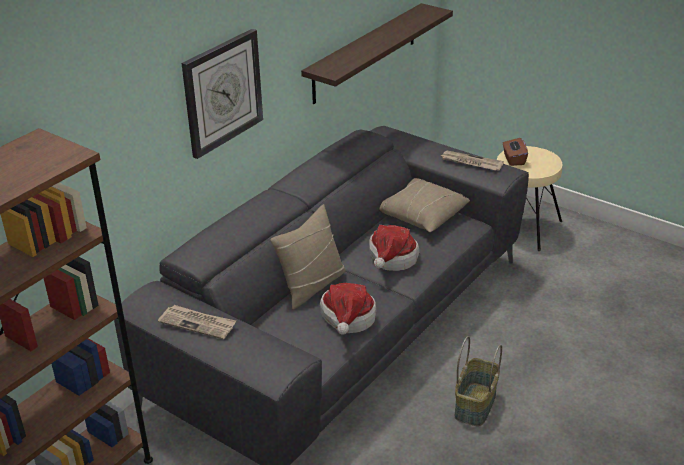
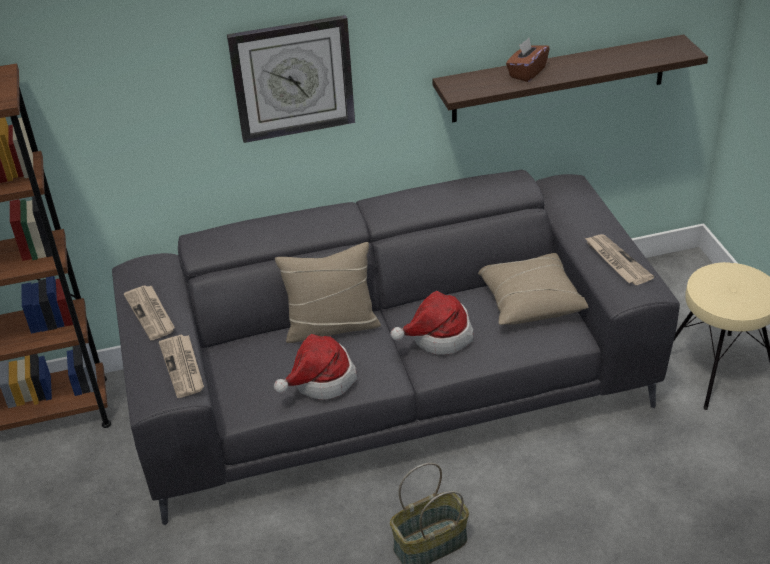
camera: 40 degrees right, 5 degrees up
(273, 343) = (183, 367): none -> newspaper
(513, 159) = (713, 279): brown tissue box -> brown tissue box (526, 72)

